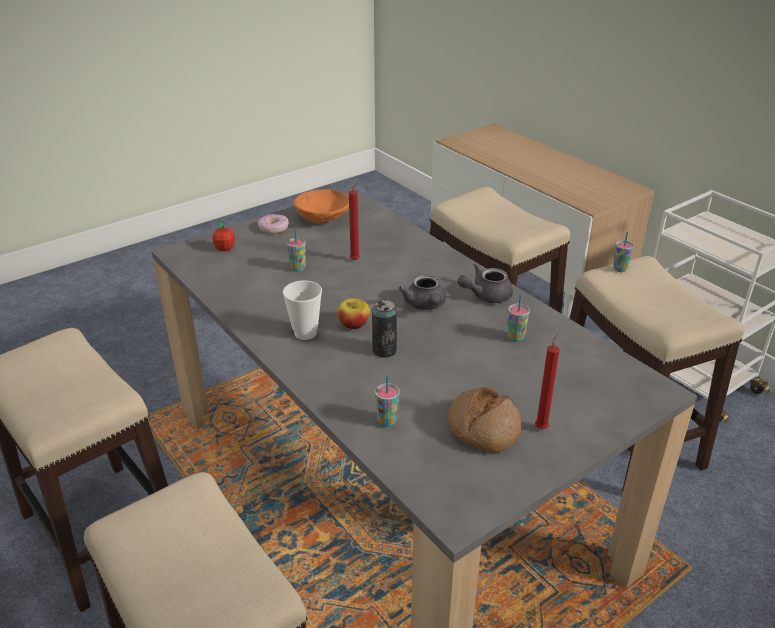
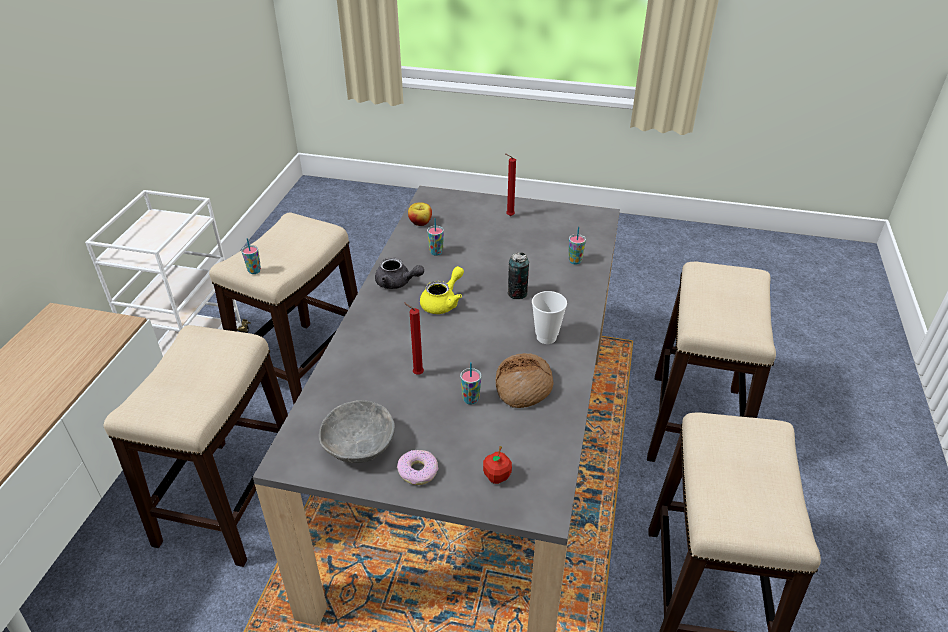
camera: 130 degrees left, 5 degrees up
(324, 219) = (359, 445): orange bowl -> grey bowl
(353, 324) = (507, 321): apple -> apple (420, 223)
(425, 306) = (443, 302): grey teapot -> yellow teapot
(483, 428) = (535, 231): bread -> bread (523, 387)

